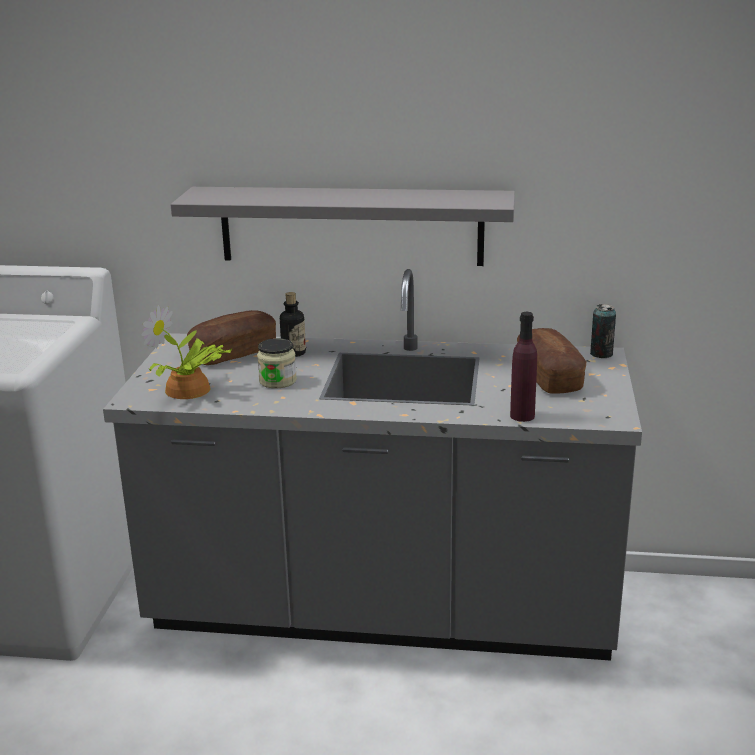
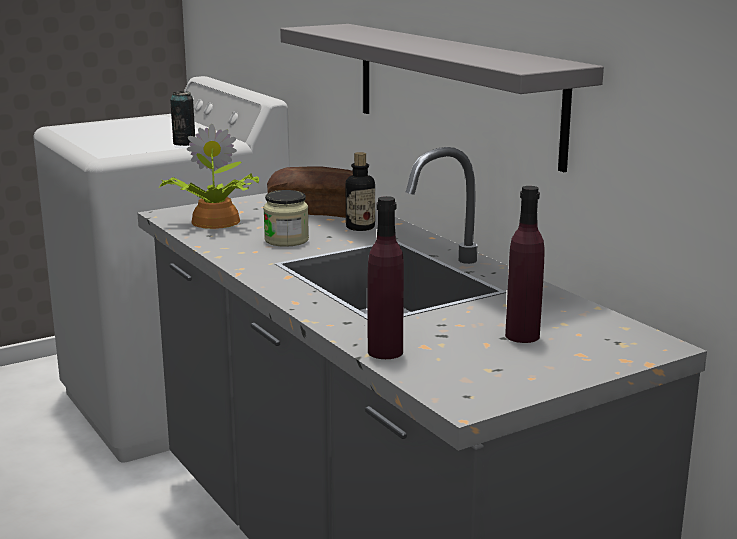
camera: 50 degrees right, 5 degrees down
(549, 377) = (522, 336): bread -> purple bottle
(601, 354) = (653, 344): can -> can (184, 143)

